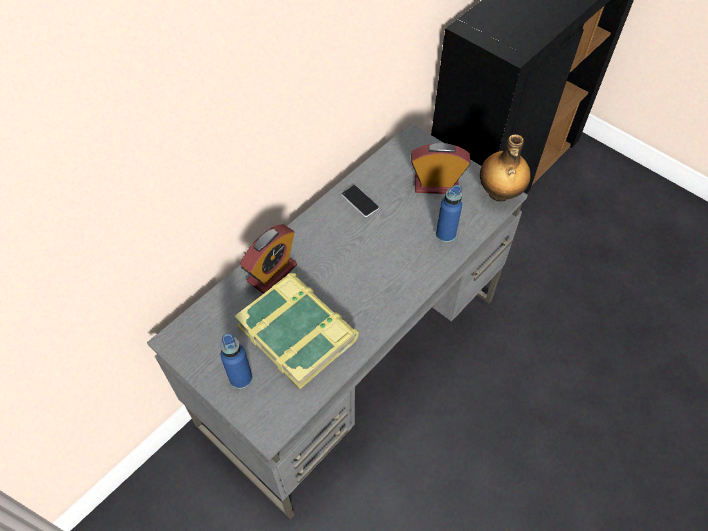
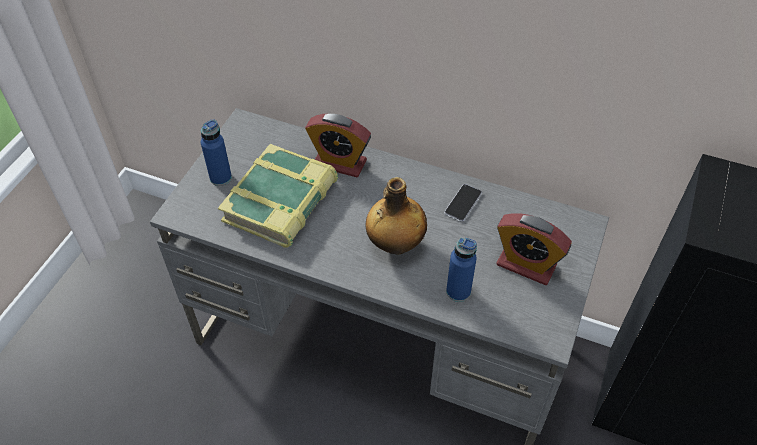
camera: 70 degrees right, 5 degrees down
(436, 185) = (526, 265): alarm clock -> alarm clock turned 135 degrees clockwise
(499, 193) = (550, 332): bottle -> bottle (395, 244)

